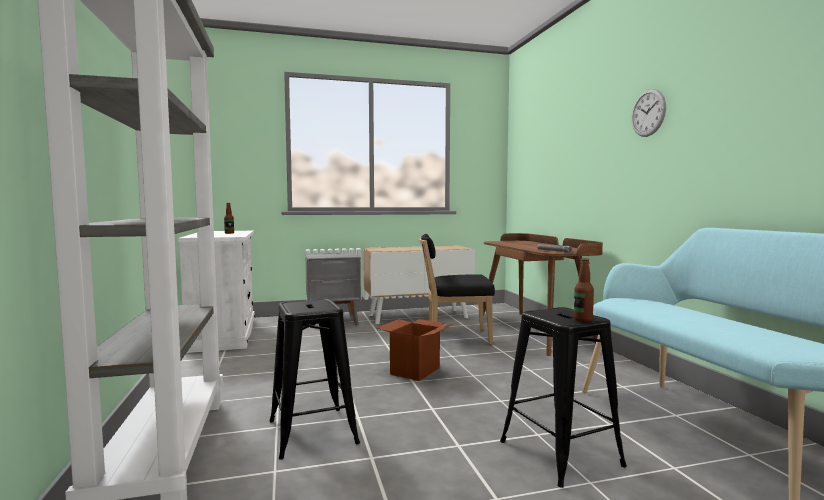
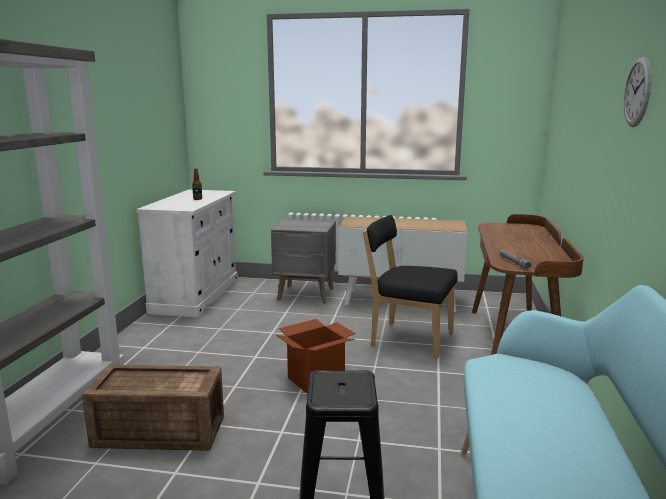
camera: 25 degrees right, 10 degrees up
(312, 432) = (158, 430): black stool -> crate
(583, 319) = (346, 400): bottle -> none

